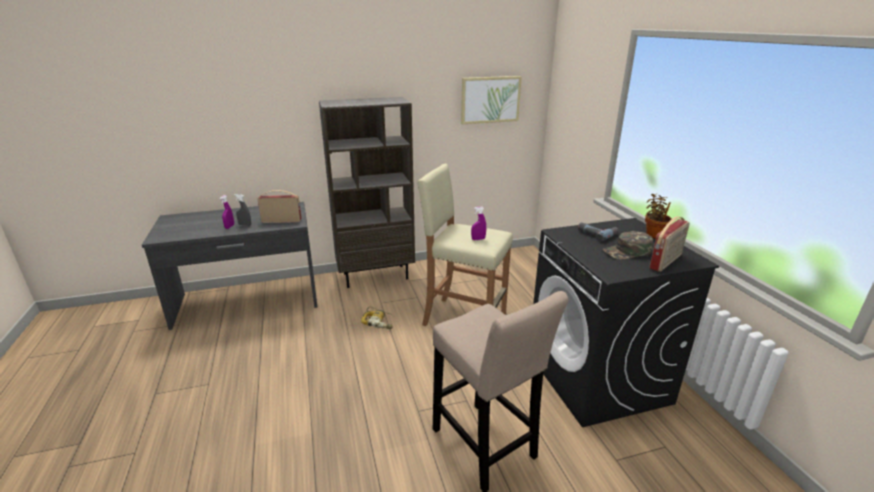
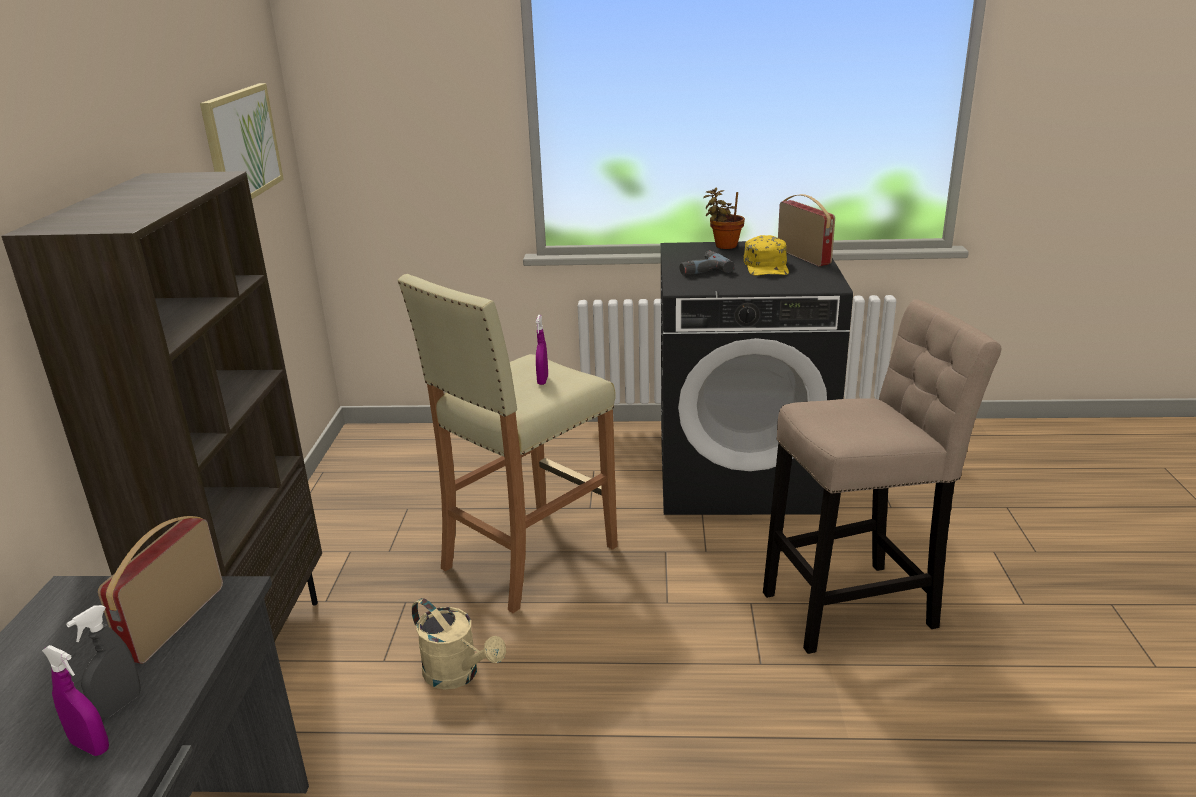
camera: 70 degrees left, 0 degrees up
(379, 322) = (458, 675): power drill -> beige watering can
(627, 251) = (767, 266): green cap -> yellow cap

